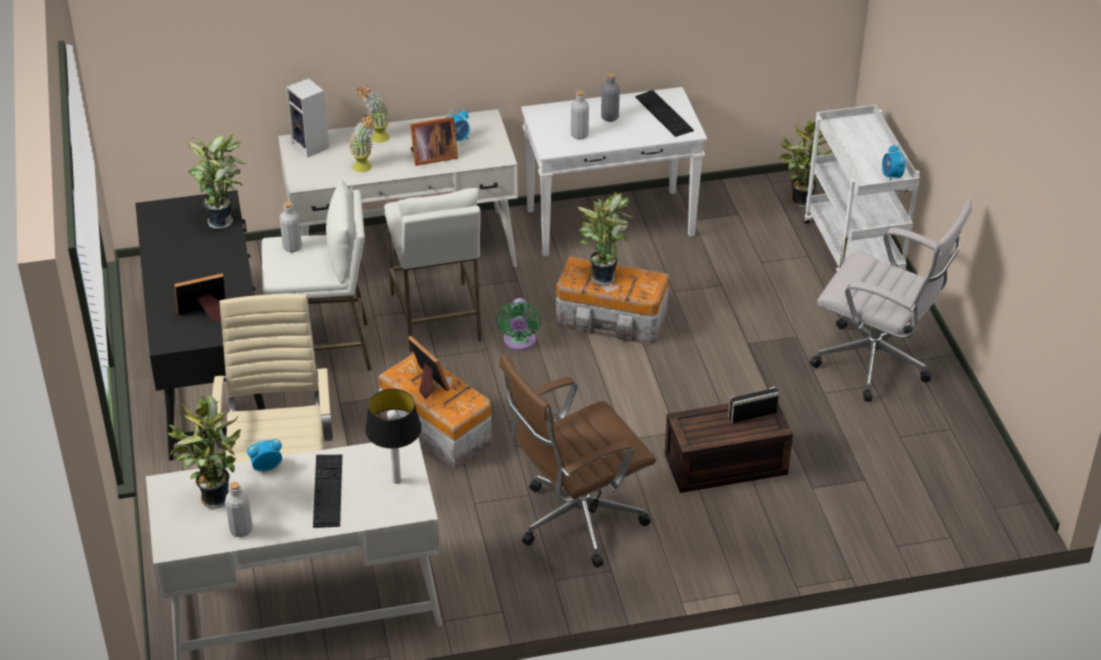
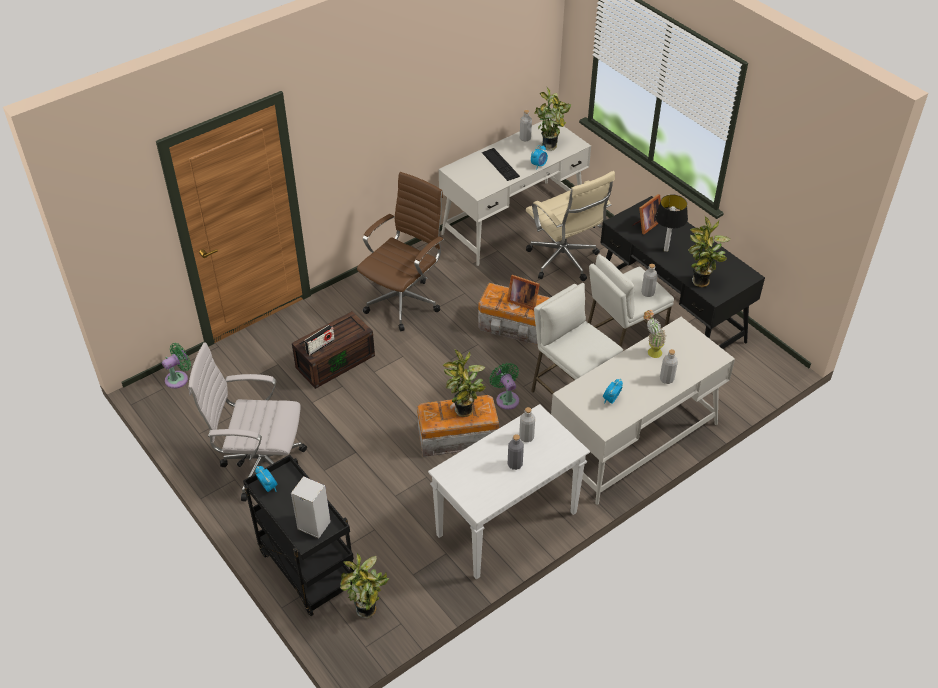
camera: 155 degrees right, 5 degrees up
(312, 146) = (703, 357): speaker -> speaker (312, 525)
(376, 139) = (666, 379): potted plant -> grey bottle
(397, 481) = (470, 178): table lamp -> table lamp (665, 250)
(432, 157) = (615, 378): picture frame -> none
(663, 113) = (475, 484): keyboard -> none
(854, 251) = (306, 568): white cart -> black cart
(968, 515) = (179, 378): none -> green fan

